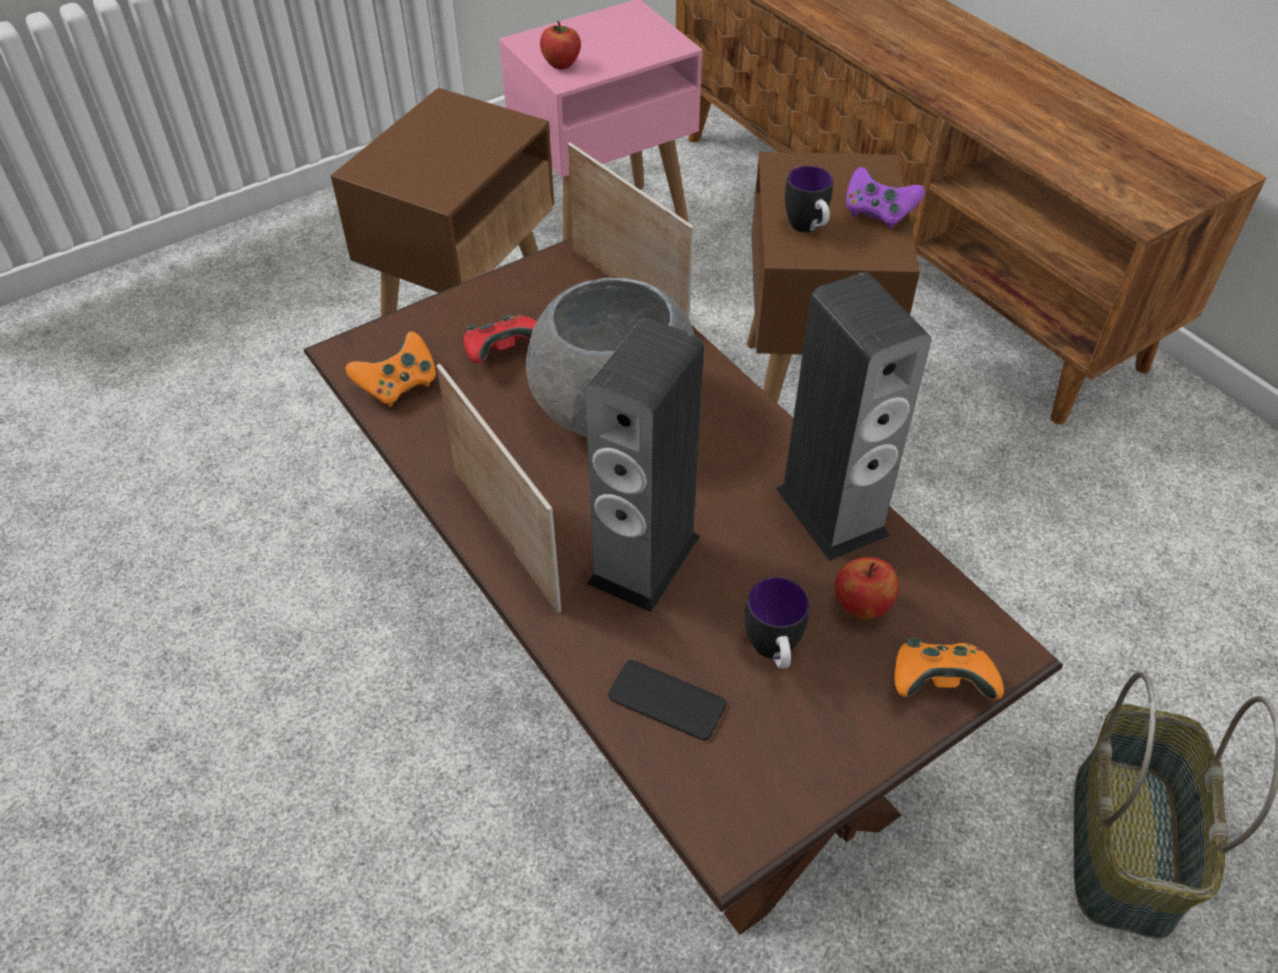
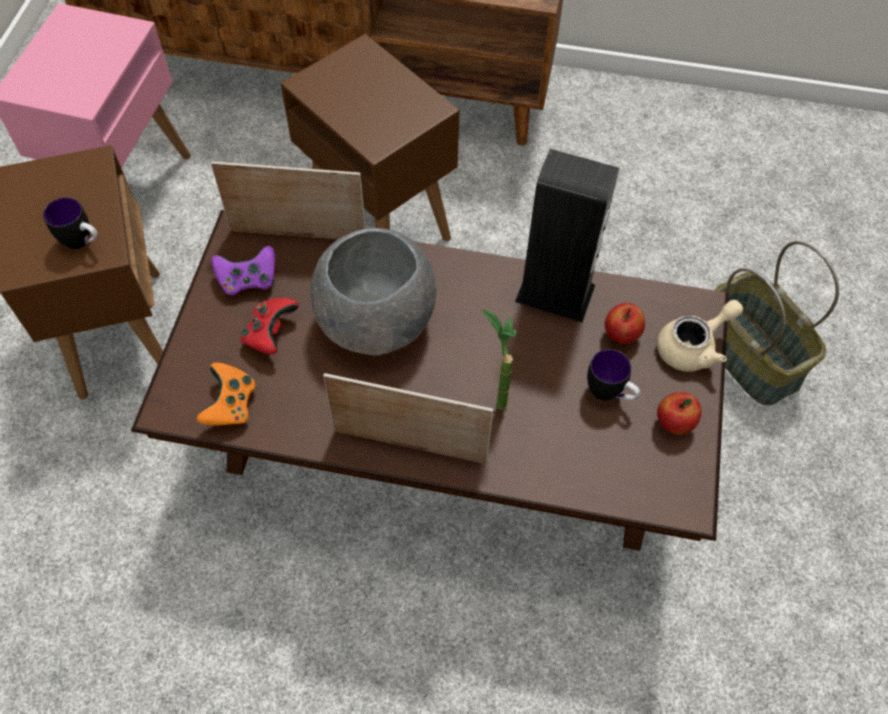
camera: 45 degrees left, 10 degrees up
(561, 65) = (67, 93): apple -> apple (674, 423)
(644, 559) = (495, 397): speaker -> potted plant
(667, 700) = (589, 462): phone -> none
(808, 229) = (370, 121): mug -> mug (83, 243)
(877, 213) = (397, 84): purple game controller -> purple game controller (248, 280)
(939, 684) = (693, 347): orange game controller -> beige teapot

